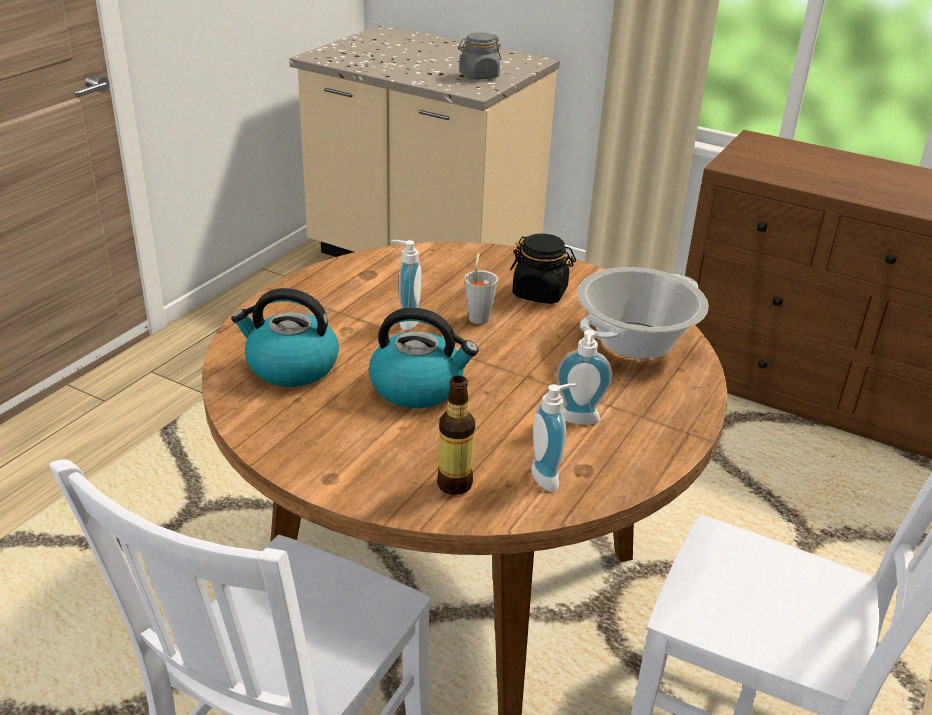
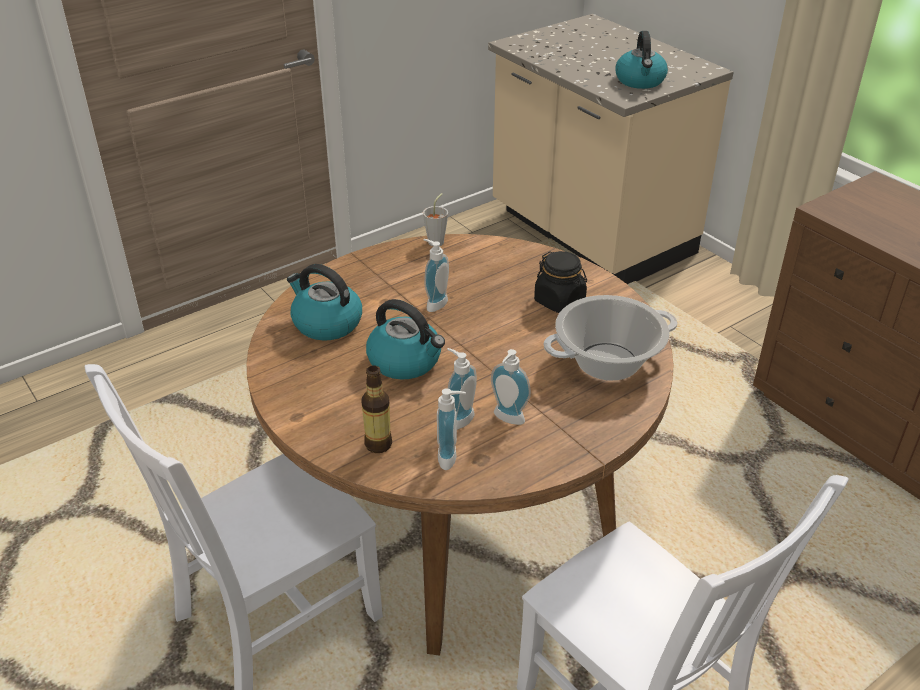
camera: 25 degrees right, 5 degrees up
(478, 76) = (640, 81): grey jar -> kettle
(479, 316) = (495, 311): grey cup -> grey cup (438, 240)
(525, 433) = (458, 418): none -> soap dispenser

